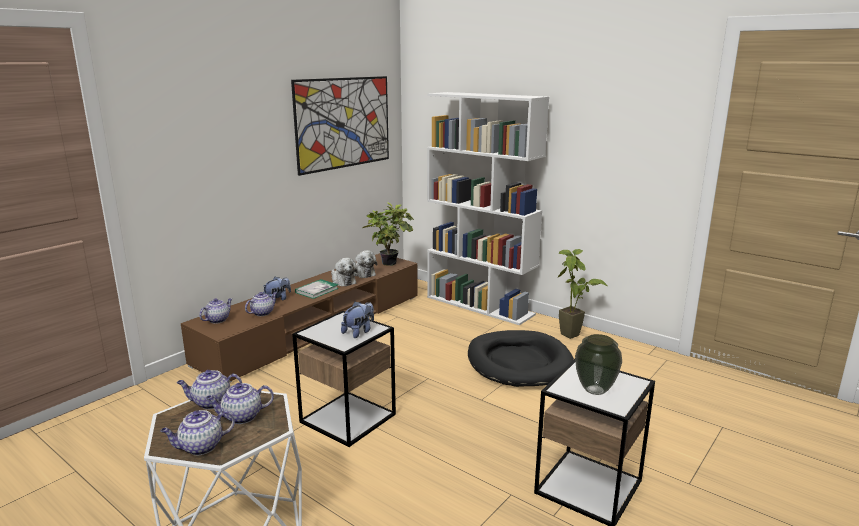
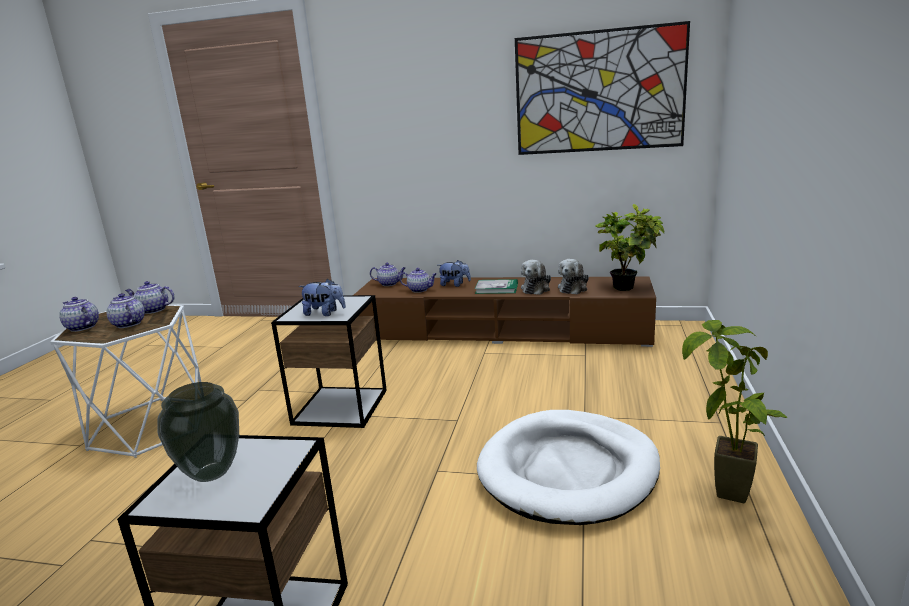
camera: 65 degrees right, 0 degrees up
(211, 403) = (153, 310): teapot -> teapot turned 45 degrees counterclockwise
(480, 305) = (705, 390): white bookcase -> none
(519, 362) = (568, 470): black dog bed -> white dog bed

